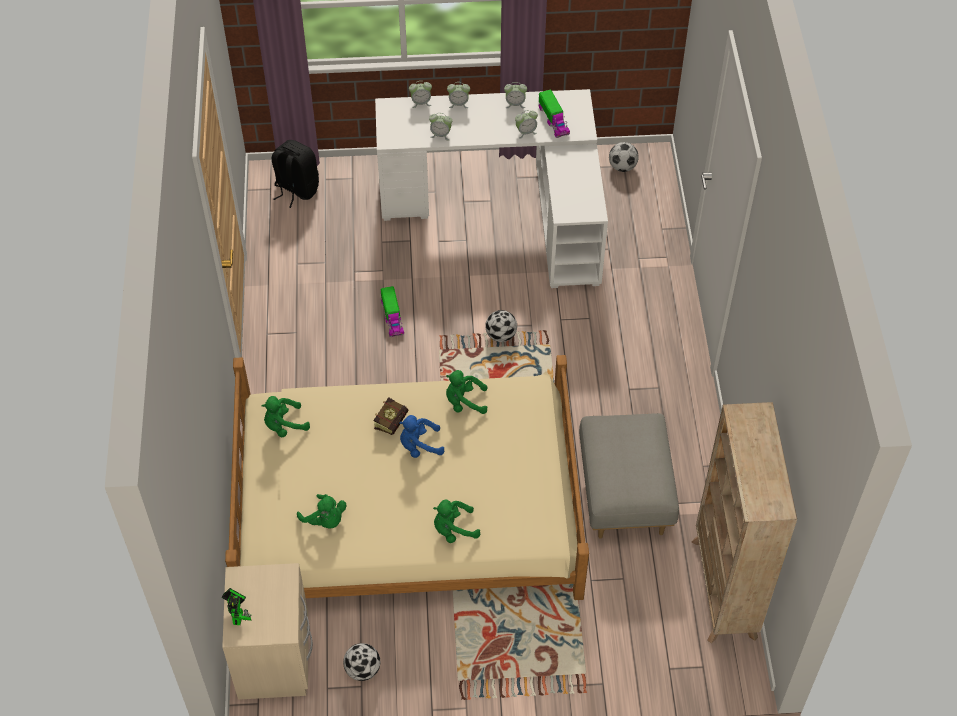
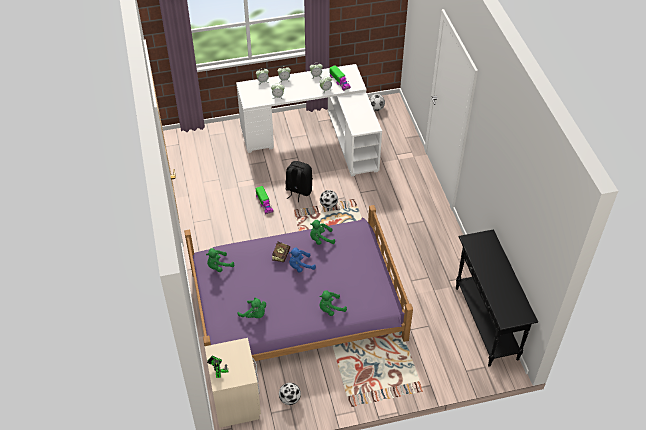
camera: 10 degrees left, 5 degrees down
(296, 189) = (193, 142): black backpack -> black backpack (298, 191)
(410, 506) = (297, 304): beige bed -> purple bed
(623, 493) = (417, 280): grey ottoman -> none
(723, 589) = (486, 323): beige bookcase -> black console table

